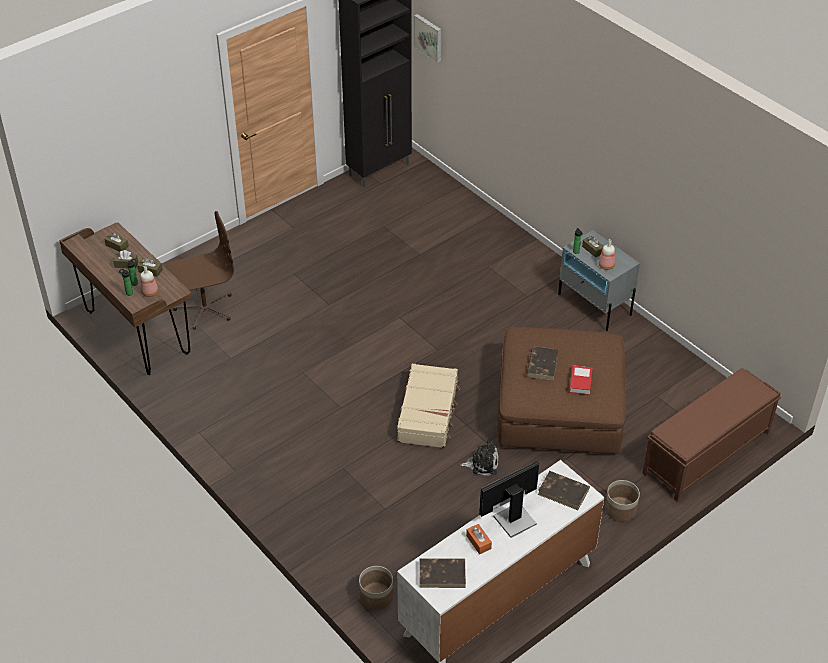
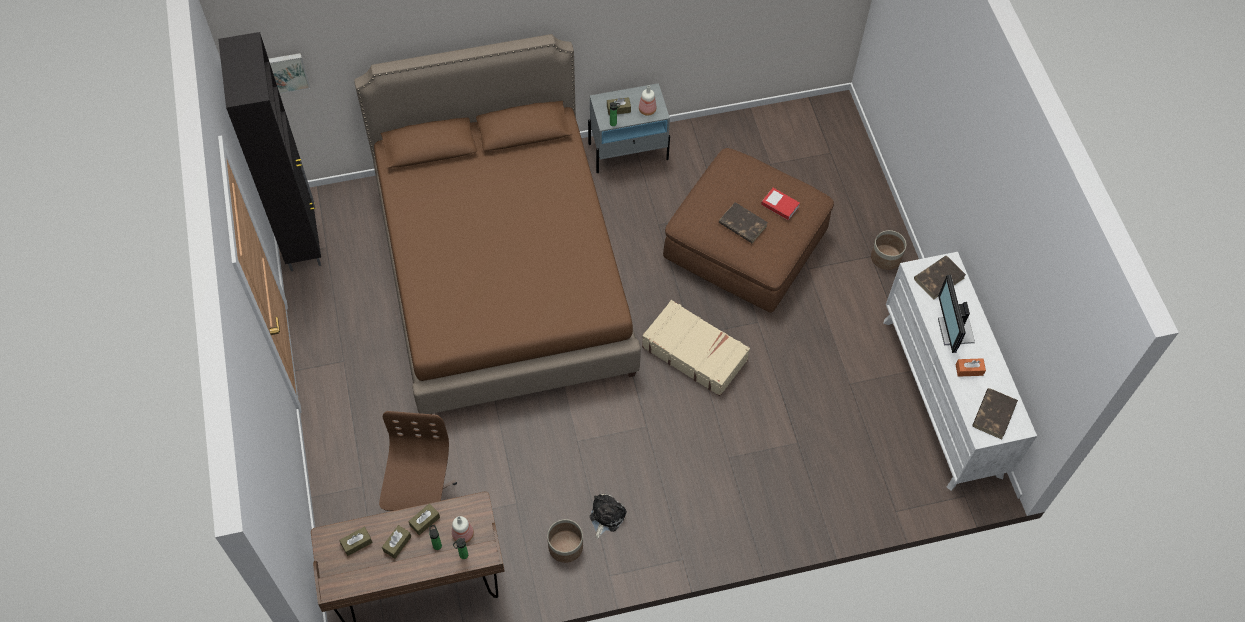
camera: 65 degrees left, 15 degrees up
(376, 596) = (898, 494): planter -> planter (566, 546)
(423, 278) = (502, 274): none -> brown bed
(482, 463) = (782, 337): plush toy -> plush toy (606, 516)
(705, 453) = (854, 164): brown bench -> none

